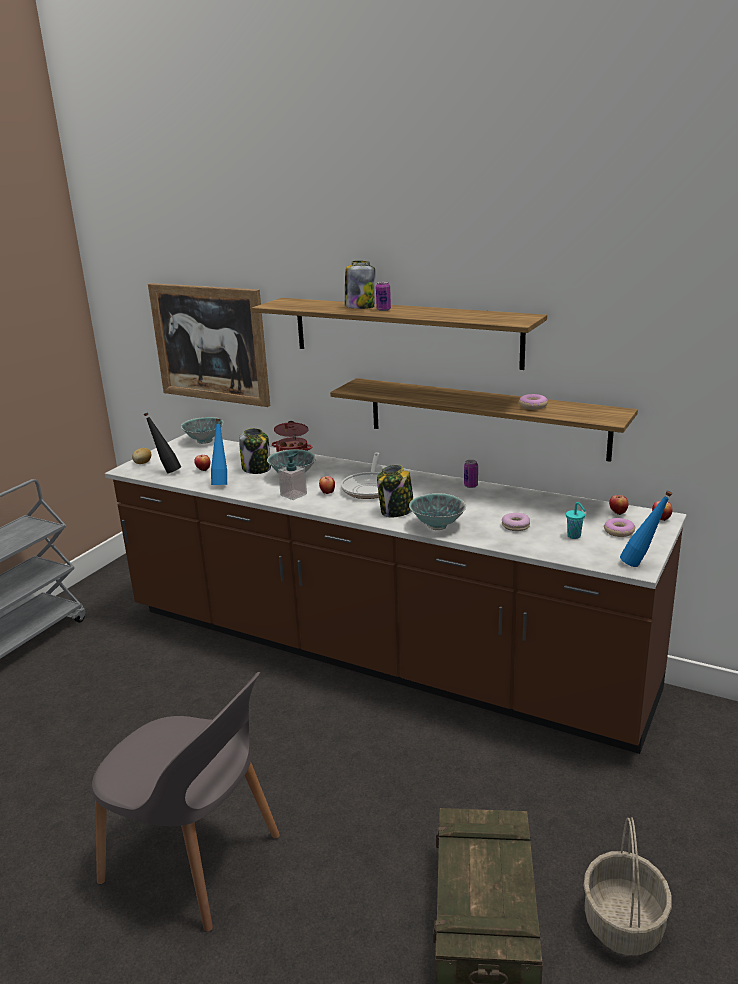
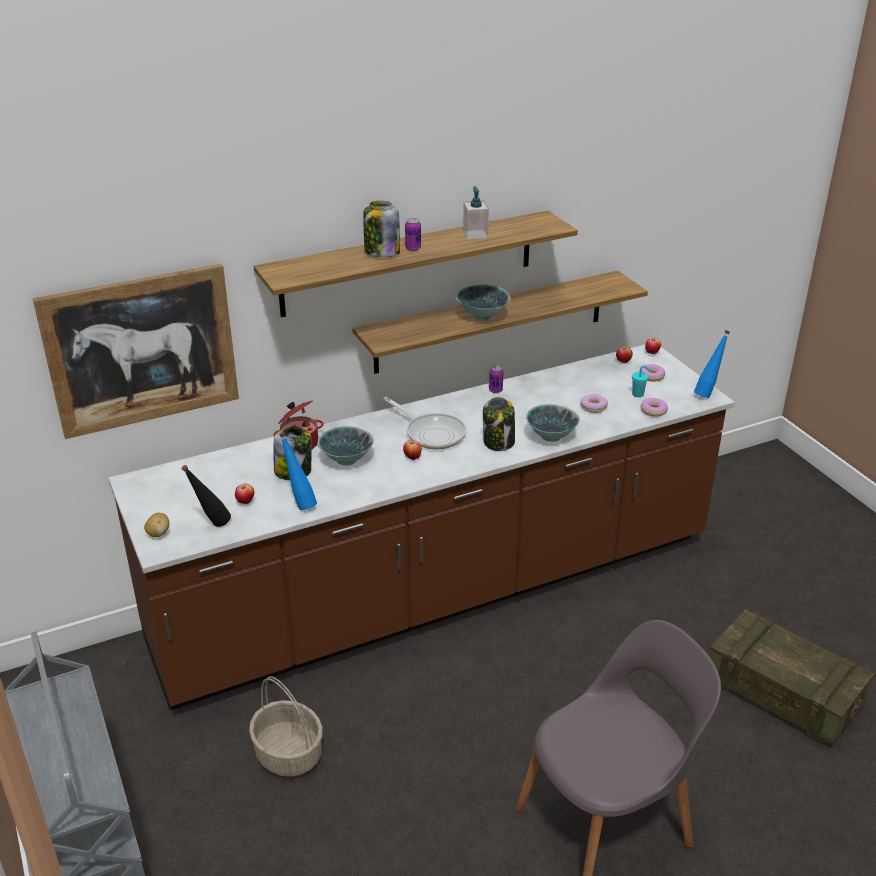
camera: 55 degrees left, 10 degrees up
(204, 441) = (157, 474): bowl -> bowl (482, 316)
(293, 494) = (390, 475): soap dispenser -> soap dispenser (475, 234)
(533, 406) = (556, 297): donut -> donut (653, 411)
(624, 924) = (826, 635): basket -> basket (289, 754)

